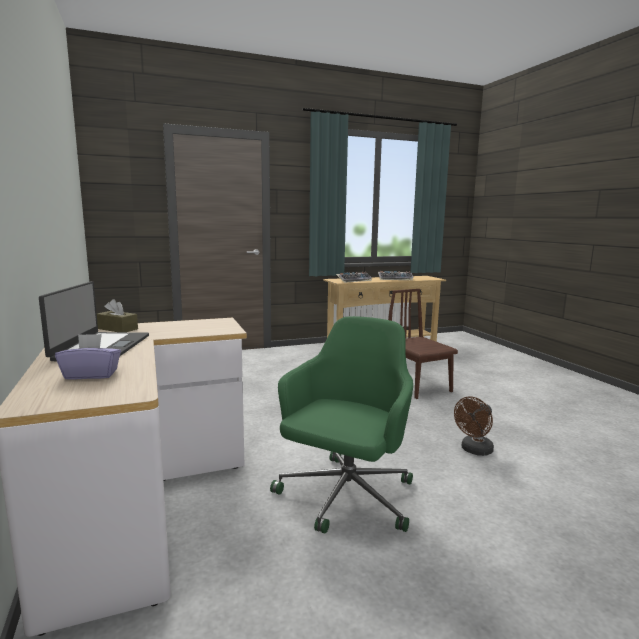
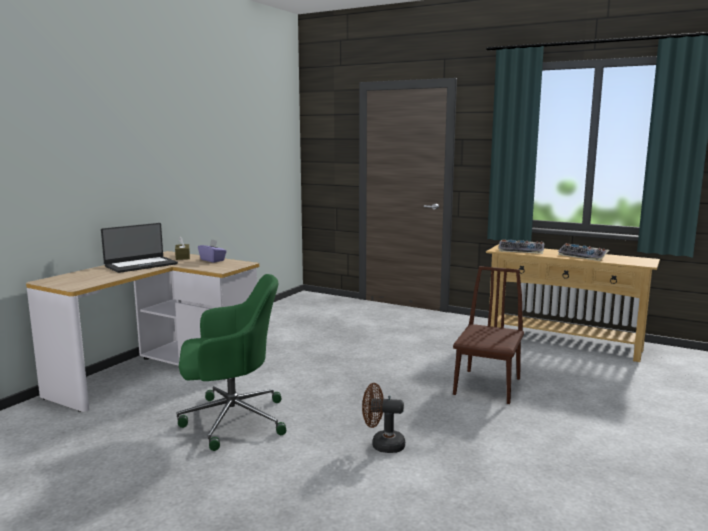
camera: 50 degrees right, 0 degrees up
(91, 375) = (93, 276): purple tissue box -> purple tissue box (213, 260)

